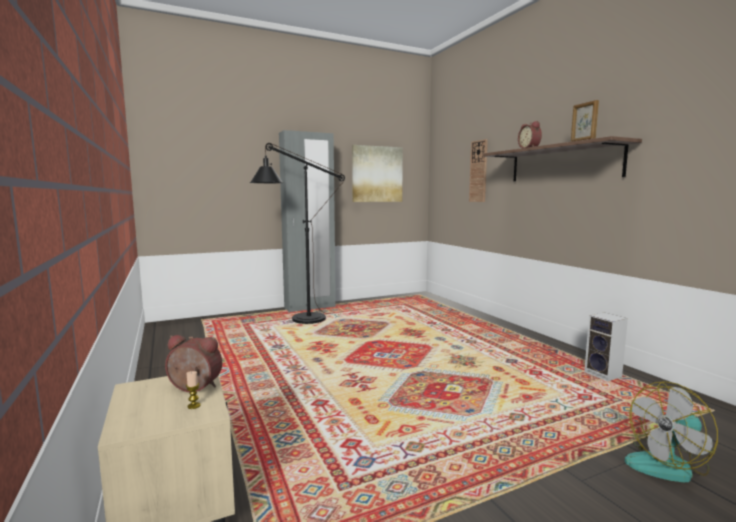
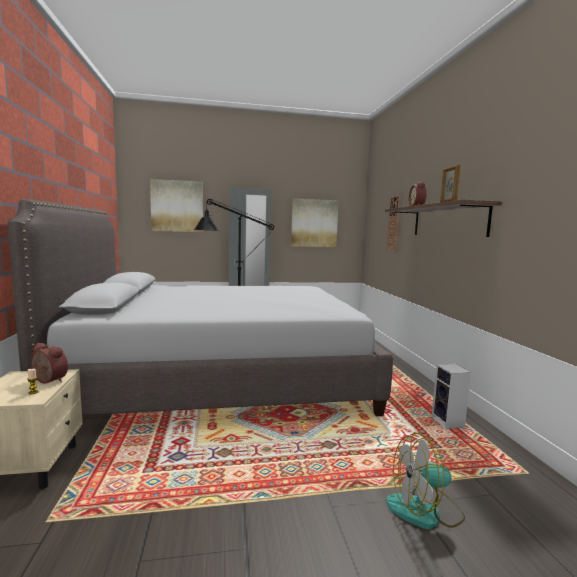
camera: 15 degrees right, 0 degrees up
(212, 154) = (177, 206): none -> picture
(329, 363) = (221, 378): none -> grey bed

